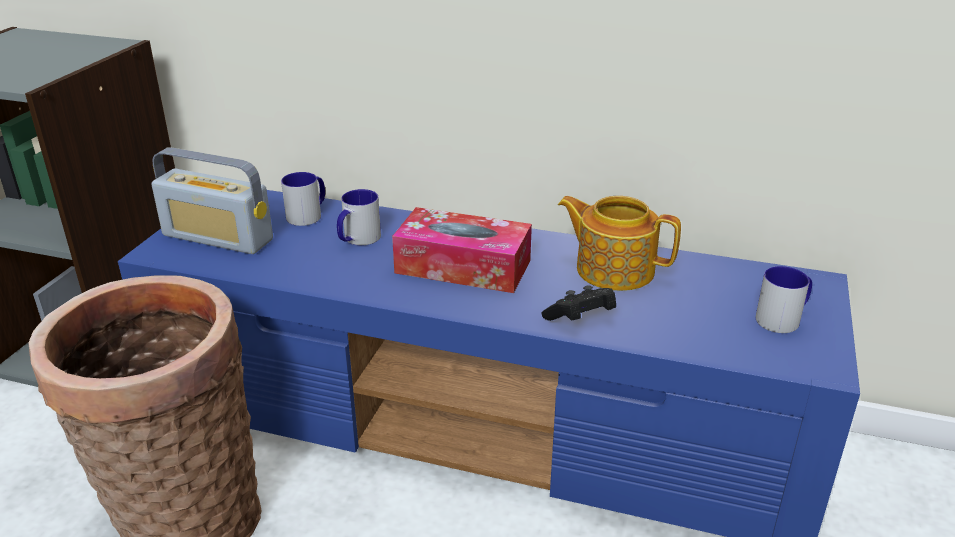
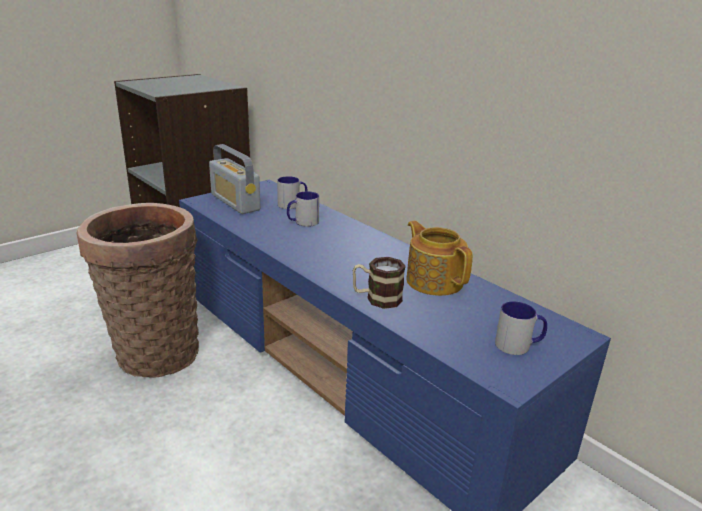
camera: 30 degrees right, 5 degrees down
(463, 266) = (342, 251): tissue box -> none
(580, 319) = (376, 298): black game controller -> mug

